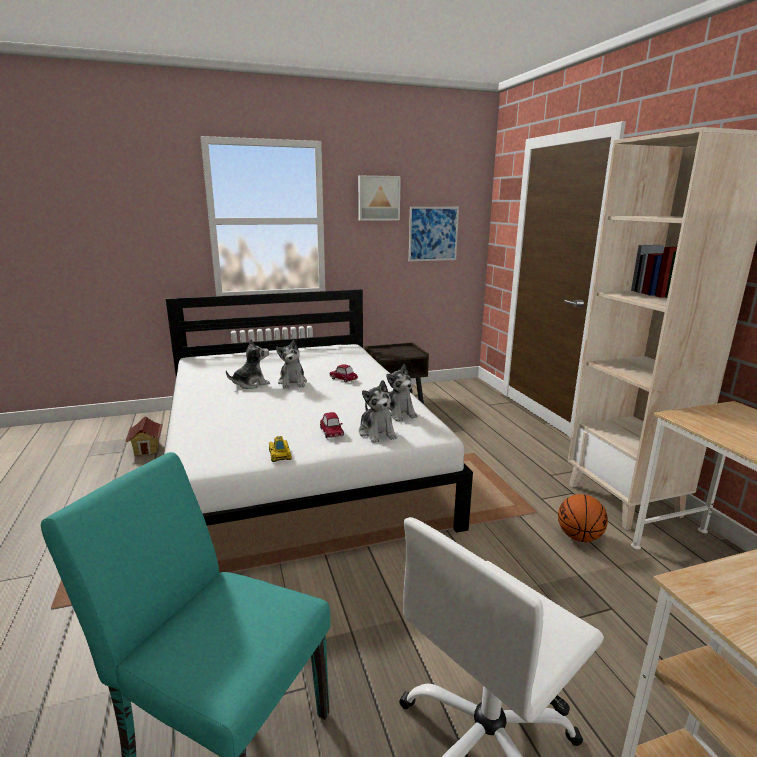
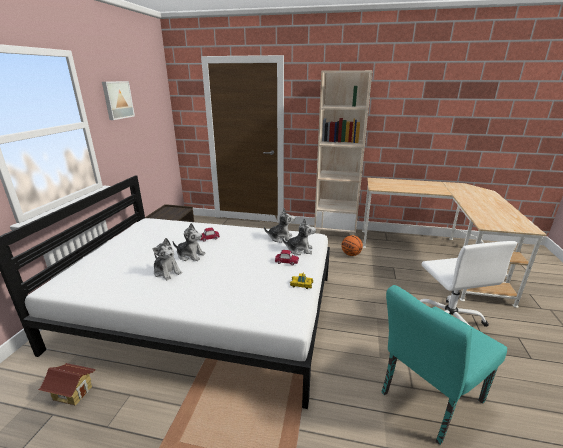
camera: 60 degrees left, 5 degrees up
(250, 384) = (167, 272): plush toy -> plush toy turned 135 degrees clockwise
(433, 234) = (150, 123): picture -> none

